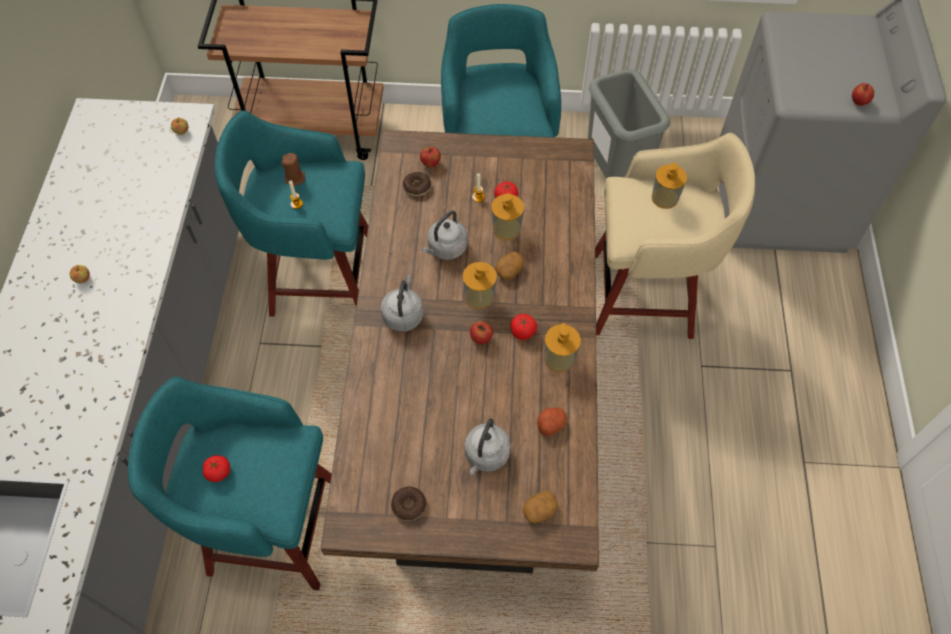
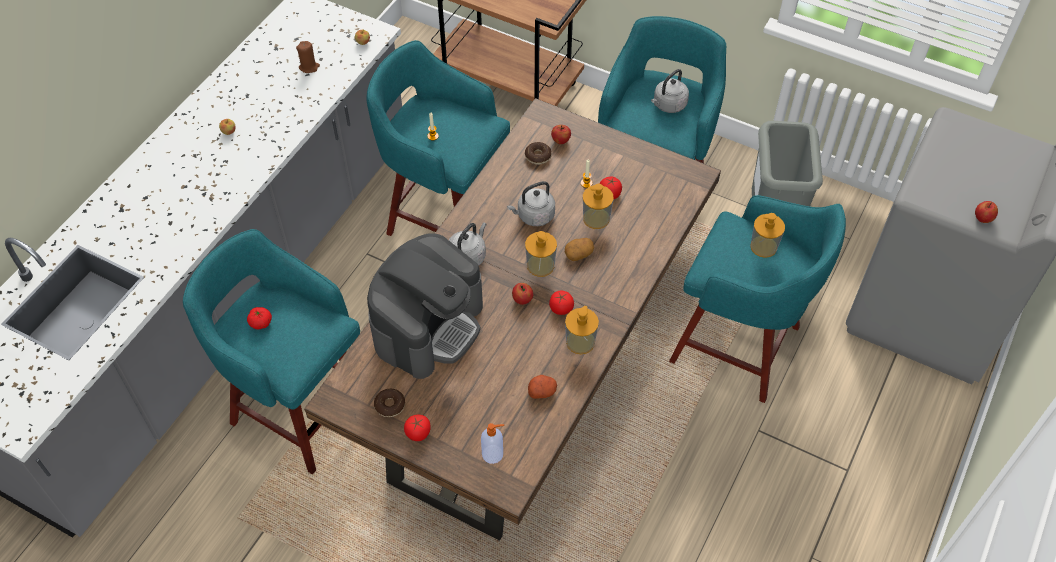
camera: 25 degrees right, 5 degrees down
(295, 178) = (443, 115): brown candle -> brown candle (309, 67)
(403, 403) = (428, 326): none -> coffee machine
(453, 522) = (418, 433): none -> tomato
(486, 456) = (473, 393): grey kettle -> grey kettle (668, 105)
(539, 510) = (493, 454): potato -> soap dispenser
(645, 296) = (739, 346): beige stool -> turquoise stool

